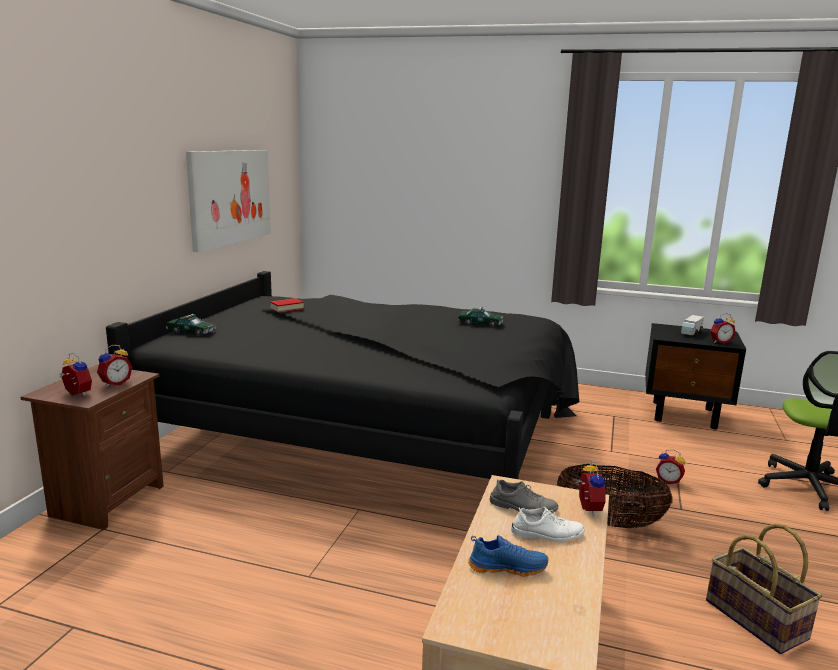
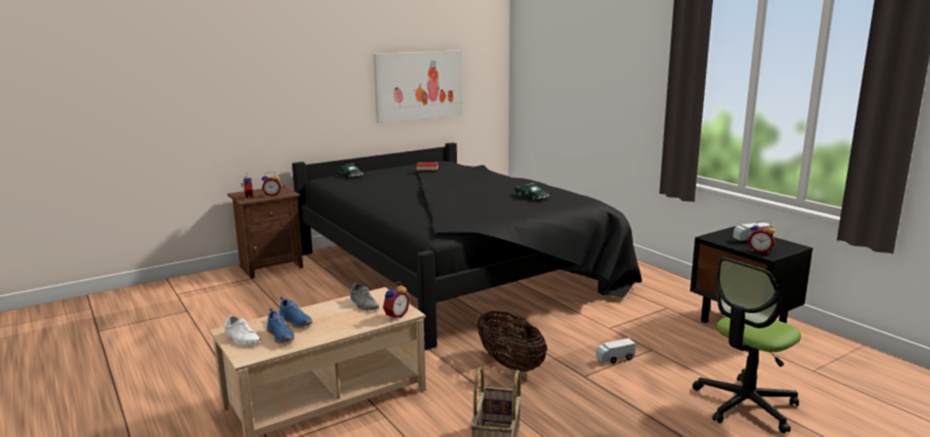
camera: 40 degrees right, 0 degrees up
(537, 597) = (281, 336): none -> blue shoe
(547, 533) = (346, 318): white shoe -> white shoe (242, 338)
(668, 481) = (614, 358): alarm clock -> toy truck

